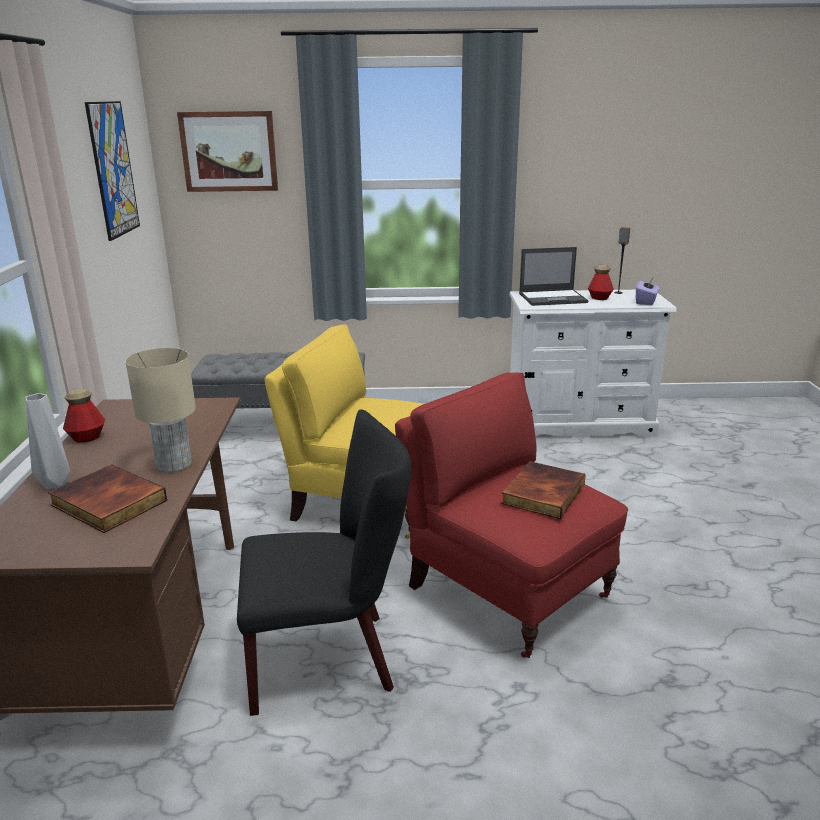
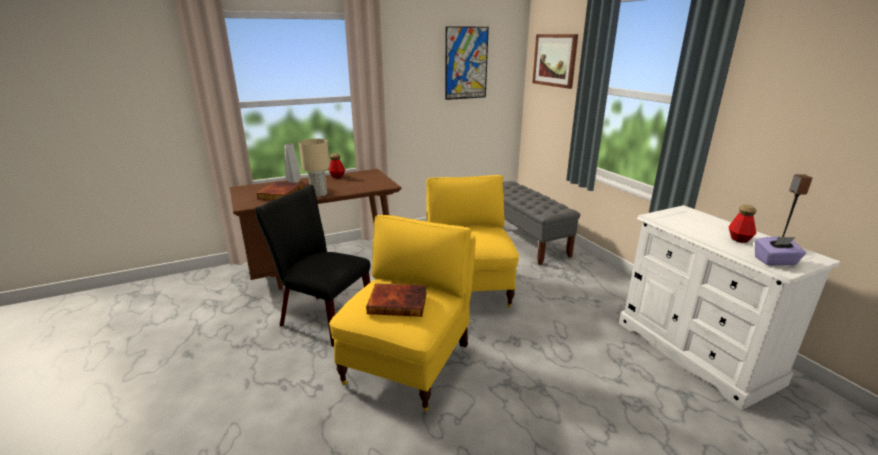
camera: 65 degrees right, 0 degrees up
(330, 658) = (321, 317): black chair -> black chair turned 150 degrees clockwise
(505, 589) = (410, 362): red armchair -> yellow armchair
(553, 298) = (696, 221): laptop -> none

